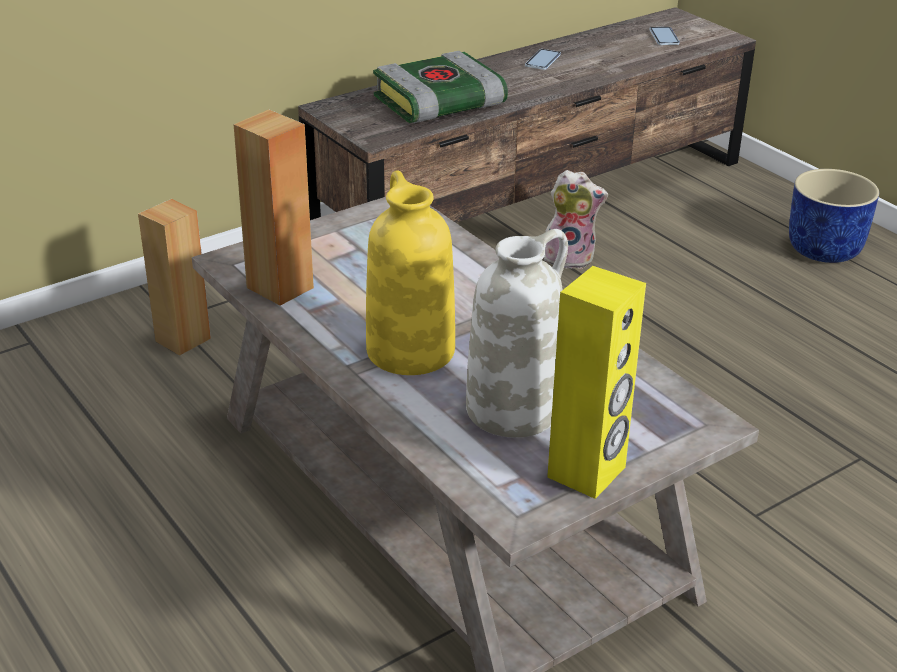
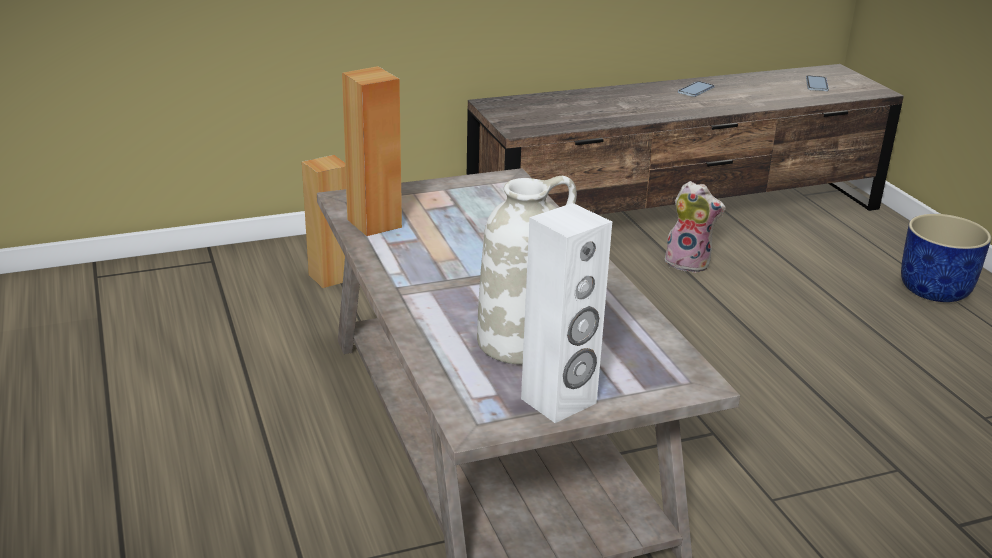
camera: 15 degrees right, 5 degrees down
(409, 350) = (455, 284): yellow vase -> none
(438, 104) = (586, 111): book -> none
(587, 472) = (559, 401): yellow speaker -> white speaker

